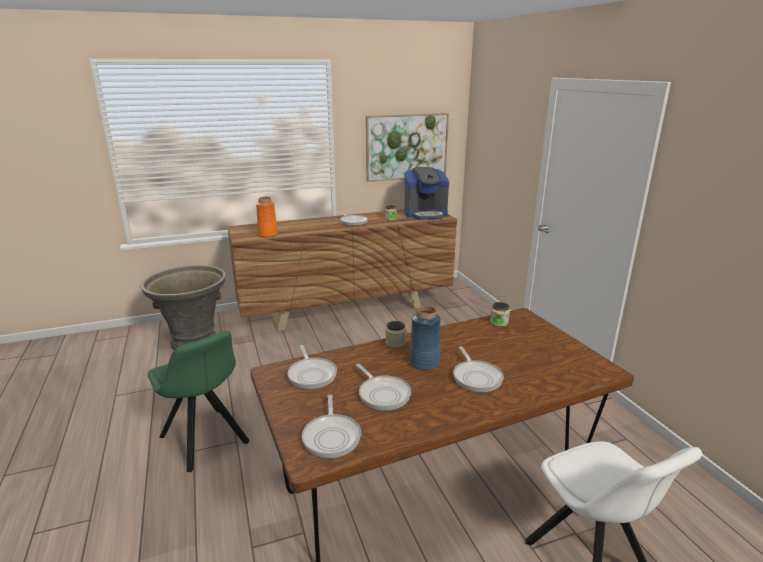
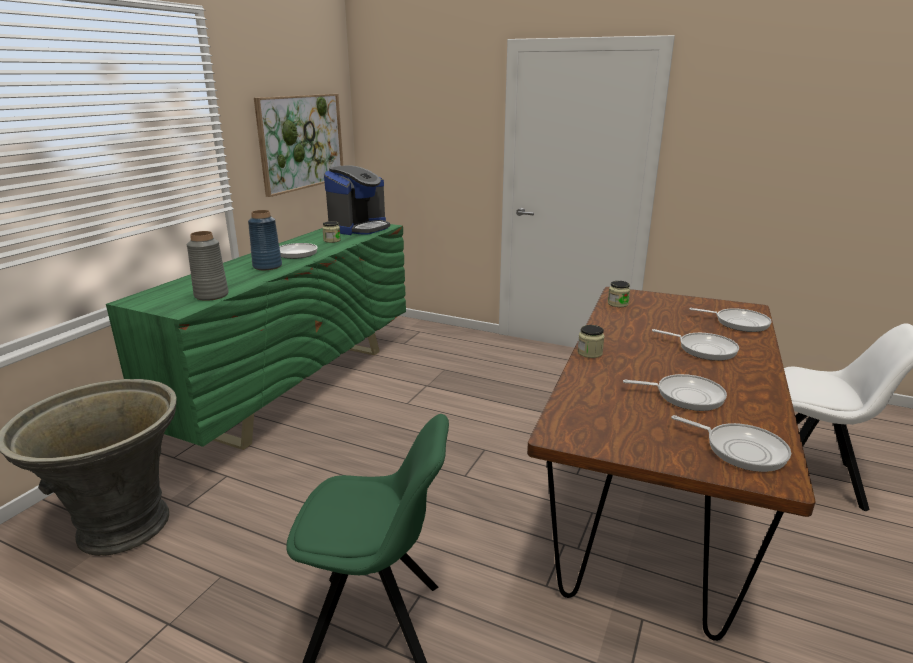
camera: 45 degrees left, 0 degrees up
(267, 234) = (211, 295): orange vase -> grey vase
(312, 374) = (596, 414): frying pan -> frying pan (738, 323)
(348, 311) = (299, 387): brown cabinet -> green cabinet
(424, 362) = (648, 357): blue vase -> blue vase (267, 266)

